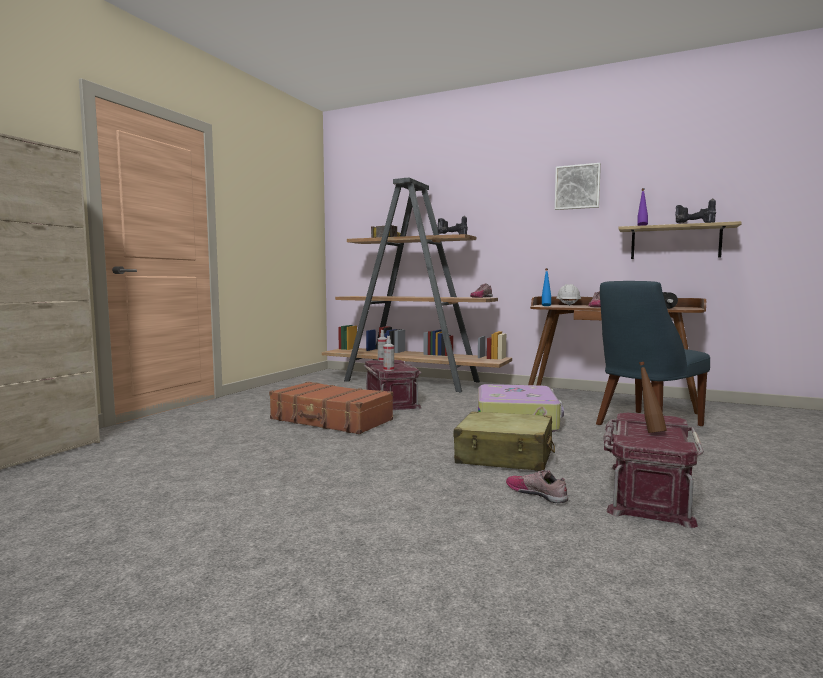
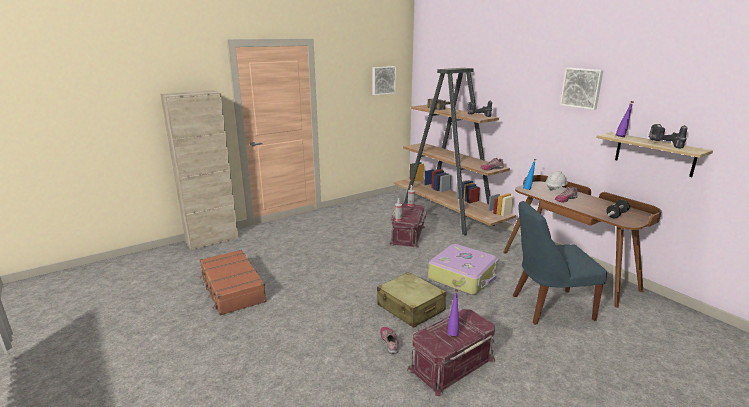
camera: 30 degrees right, 15 degrees up
(295, 211) = (383, 80): none -> picture
(331, 420) = (354, 247): brown suitcase -> brown suitcase (232, 289)
(649, 432) = (452, 332): brown bottle -> purple bottle

